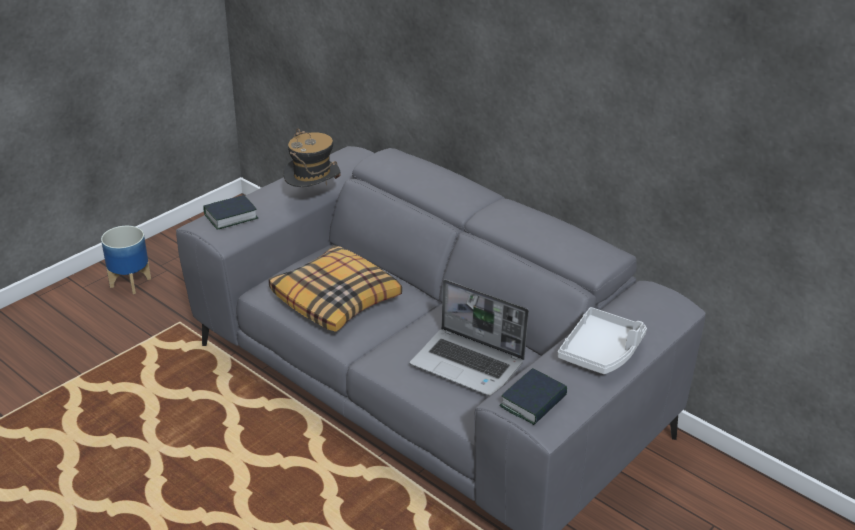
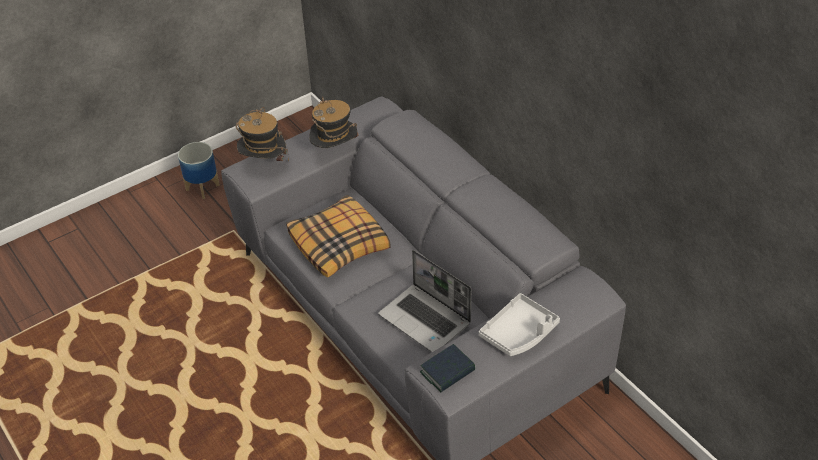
camera: 15 degrees right, 10 degrees up
(231, 216) = (264, 164): book -> hat

